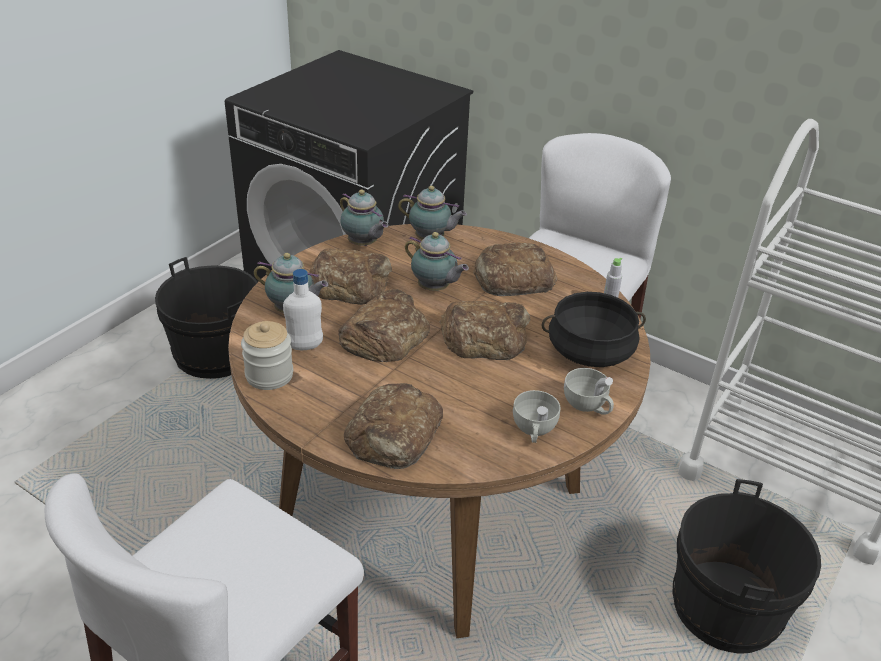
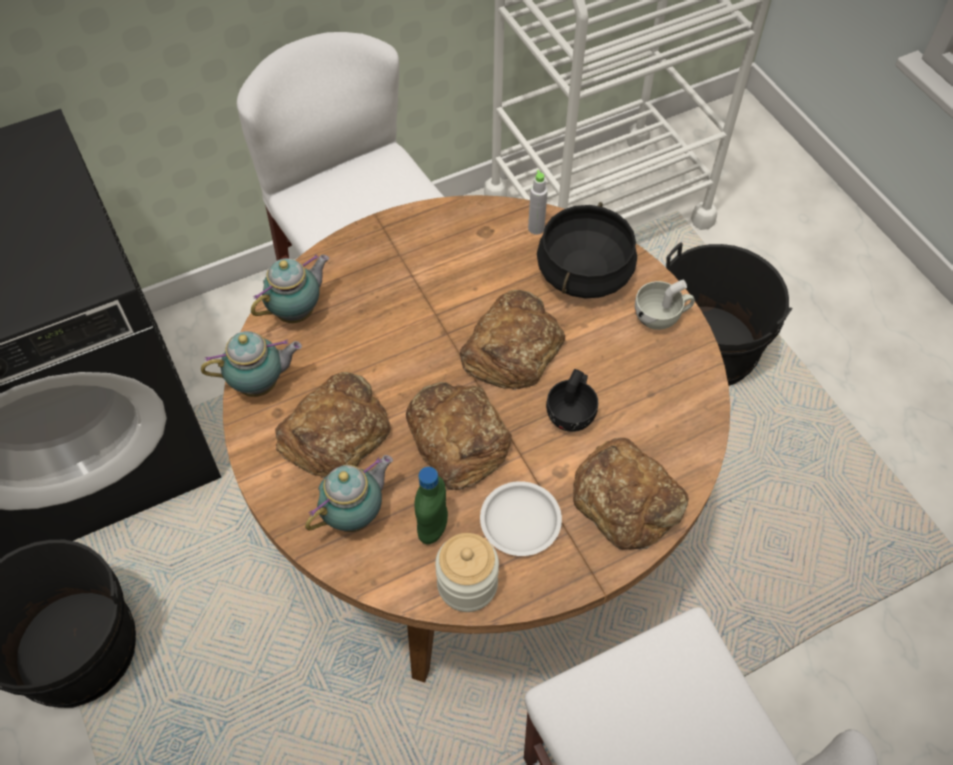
camera: 60 degrees left, 20 degrees up
(305, 346) = (433, 527): white bottle -> green bottle
(337, 385) = (520, 520): none -> white plate
(435, 289) = (399, 353): teapot -> none
(452, 383) = (572, 412): none -> black cup
(512, 278) = (424, 274): bread -> none
(534, 430) = (675, 377): white cup -> none

